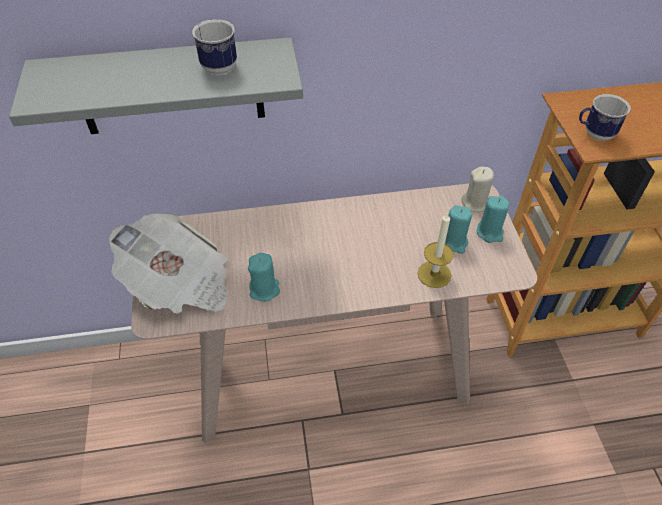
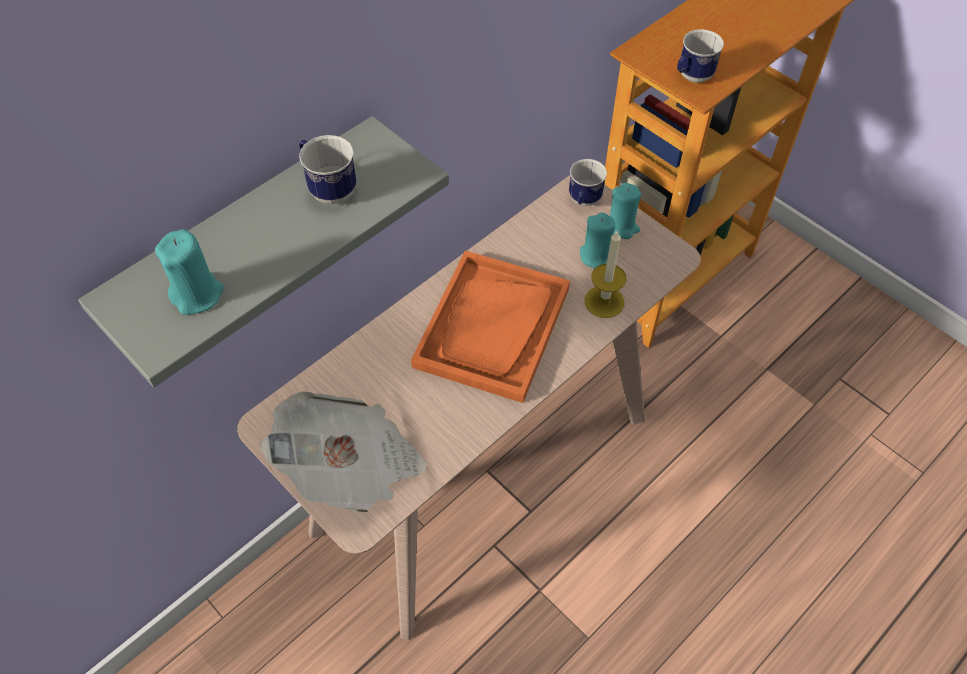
camera: 35 degrees left, 5 degrees up
(264, 290) = (451, 418): turquoise candle -> turquoise candle (197, 294)
(341, 250) = (492, 328): none -> orange tray
(475, 203) = (583, 202): beige candle -> mug

